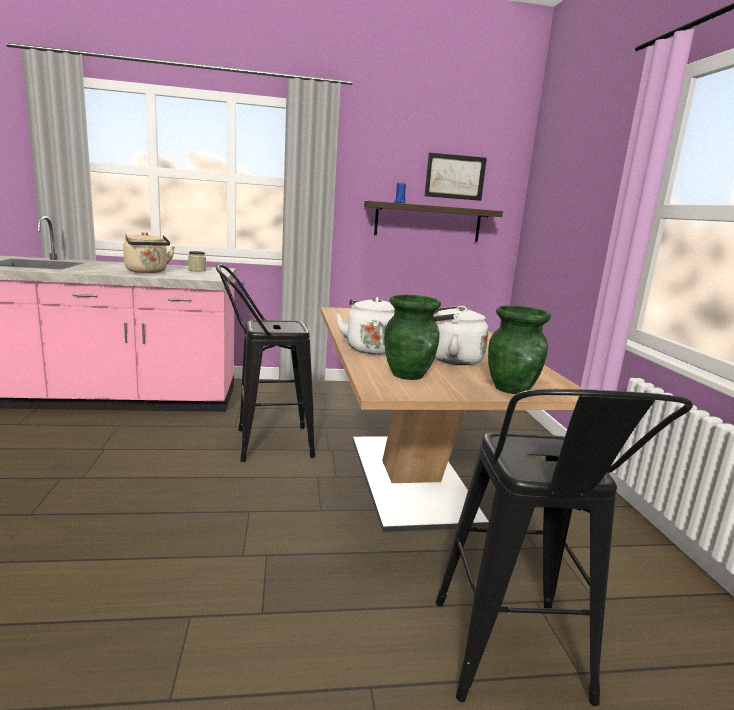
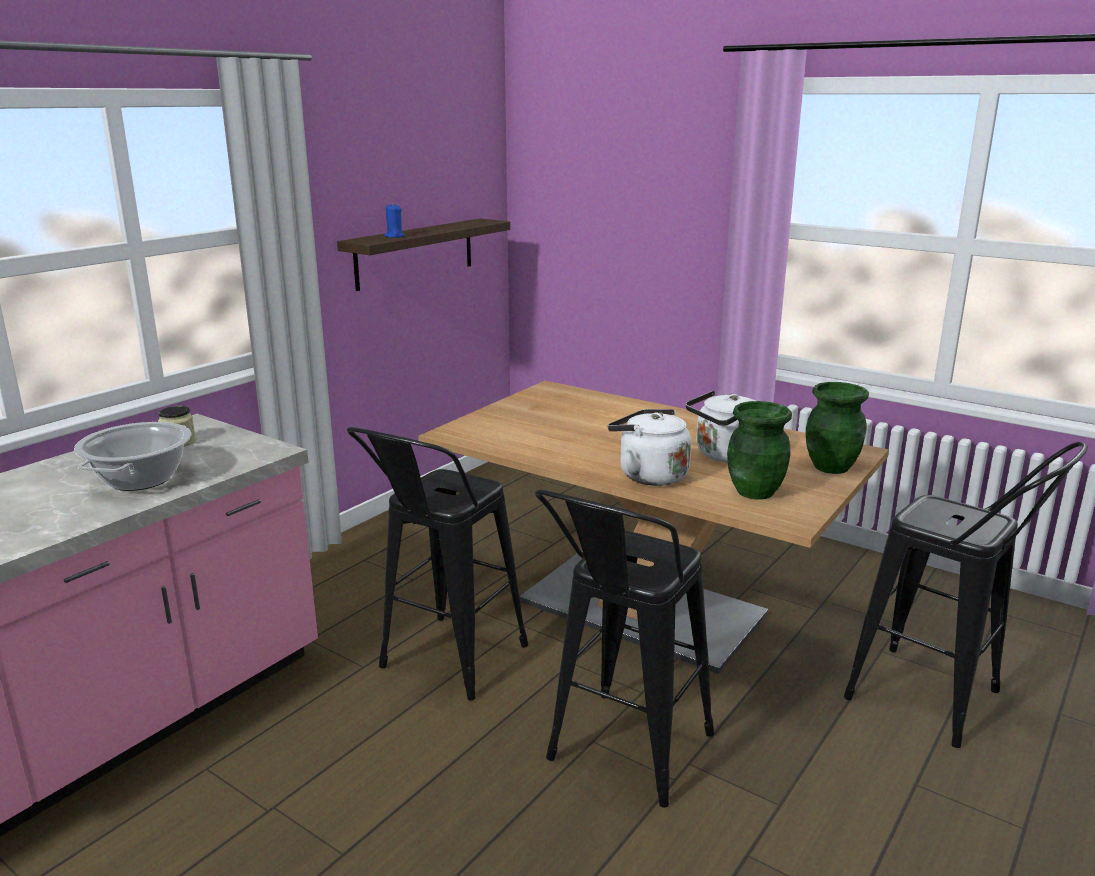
camera: 45 degrees left, 5 degrees up
(147, 272) = (140, 479): beige kettle -> cooking pot
(244, 527) = (622, 757): none -> black stool
(455, 177) = (436, 180): picture -> none

